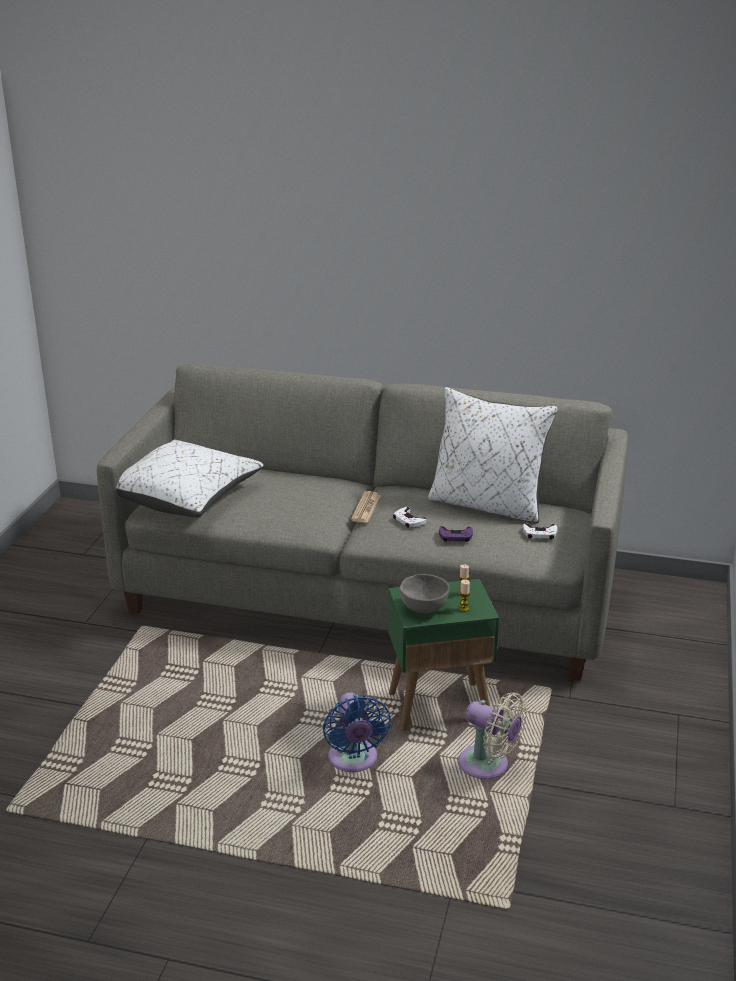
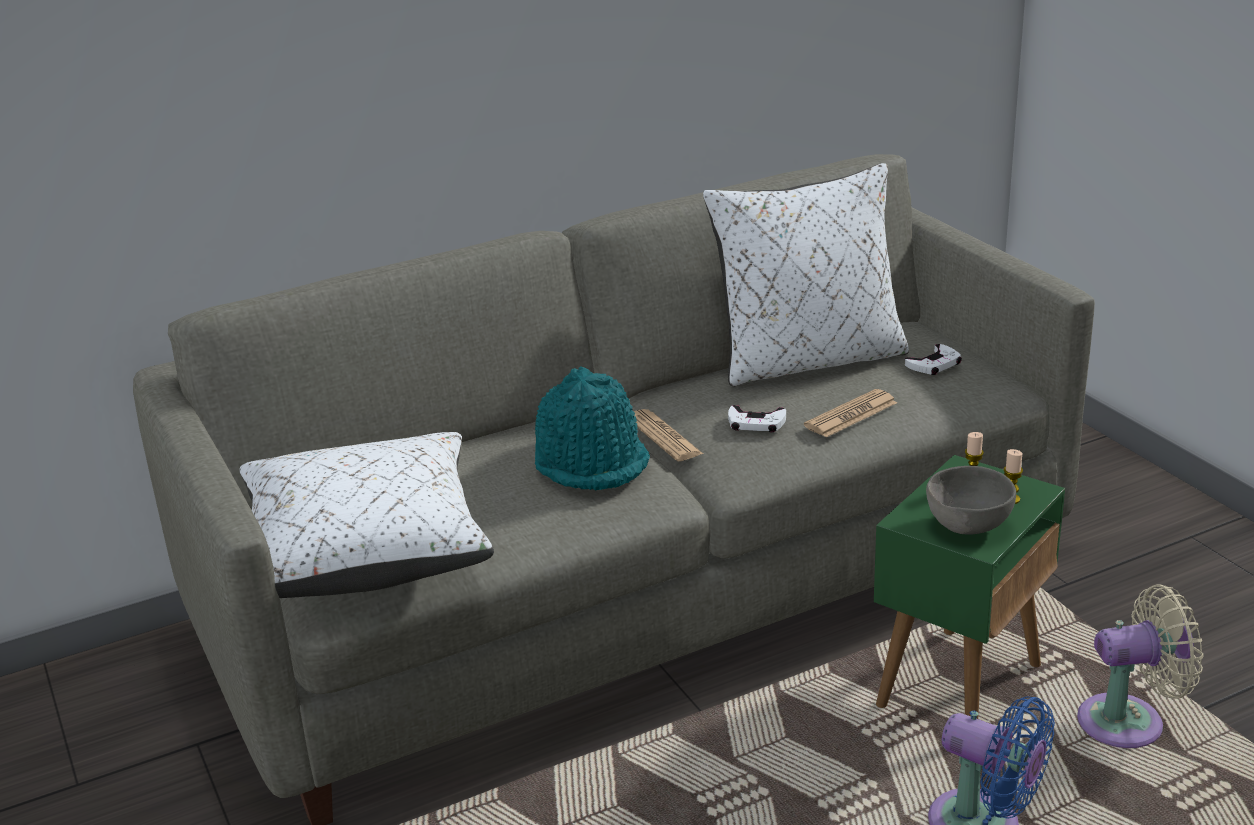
camera: 40 degrees left, 0 degrees up
(317, 503) = (591, 462): none -> turquoise hat
(455, 537) = (851, 415): purple game controller -> newspaper

